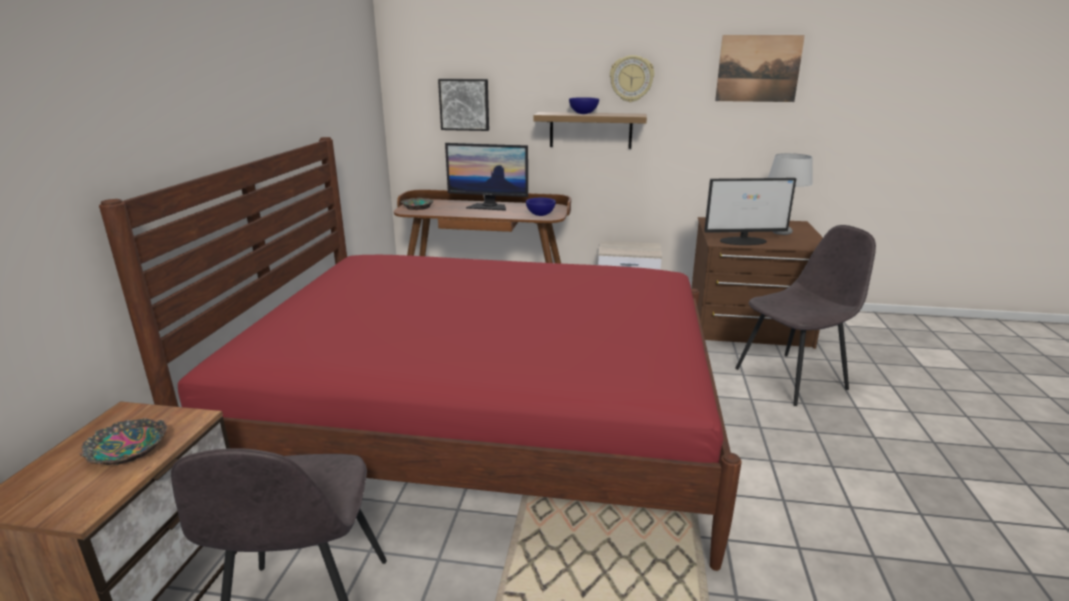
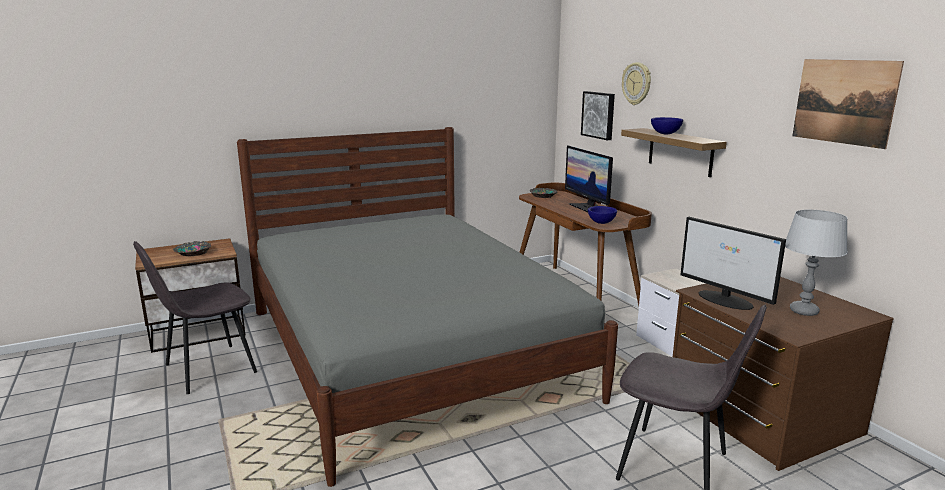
camera: 55 degrees right, 5 degrees down
(484, 423) = (409, 351): red bed -> grey bed
(631, 78) = (716, 103): wall clock -> wall clock (637, 83)

